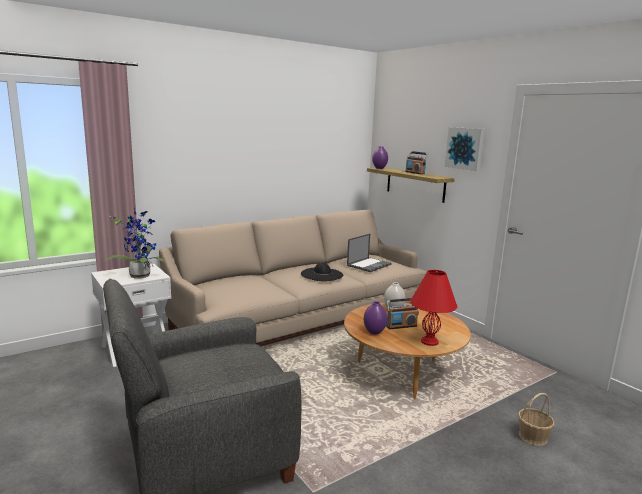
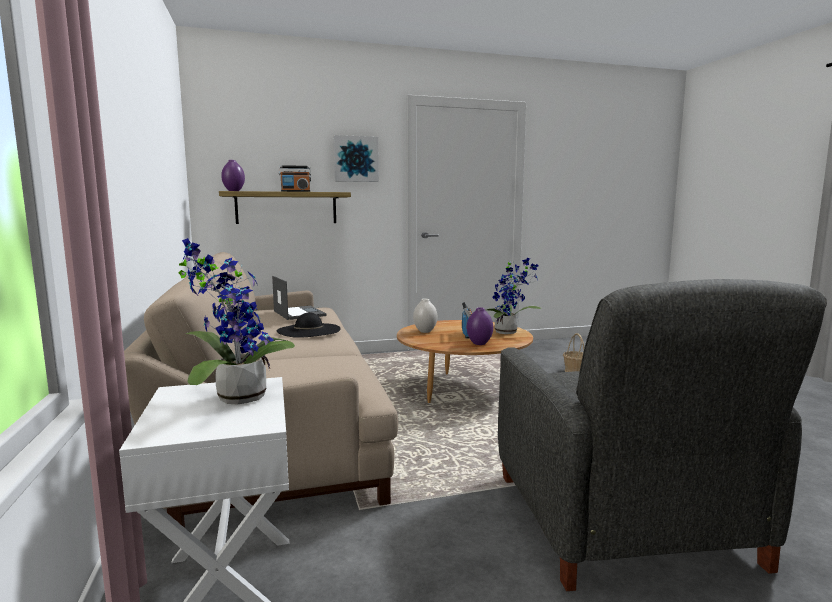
camera: 70 degrees left, 5 degrees down
(429, 342) = (509, 332): red table lamp -> potted plant

